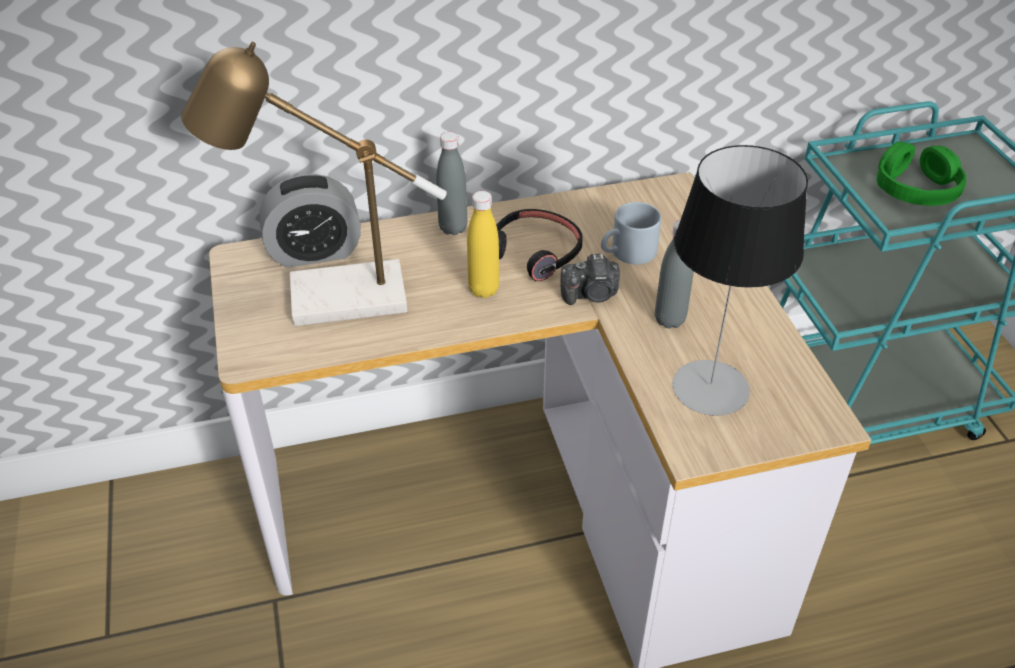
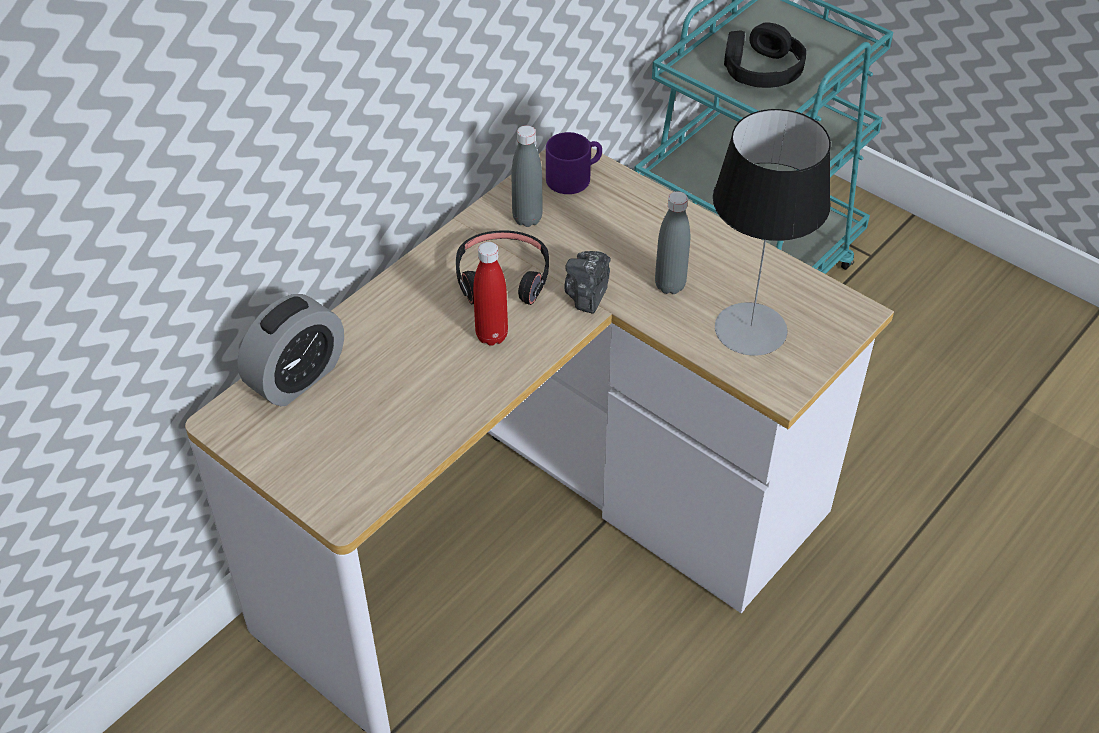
camera: 35 degrees left, 5 degrees up
(331, 300) = (362, 416): table lamp -> none
(453, 228) = (406, 289): grey bottle -> grey bottle (527, 218)
(483, 290) = (491, 336): yellow bottle -> red bottle
(591, 294) = (587, 294): camera -> camera turned 150 degrees clockwise
(627, 253) = (583, 240): grey mug -> none
(666, 205) = (574, 176): none -> purple mug
(915, 188) = (761, 69): green headphones -> black headphones

